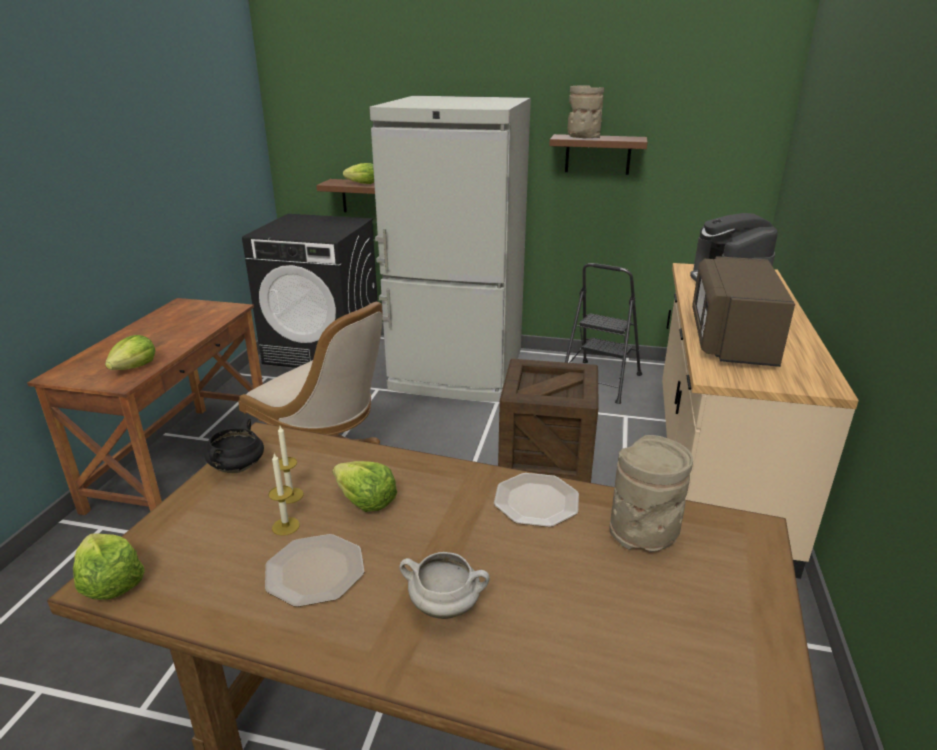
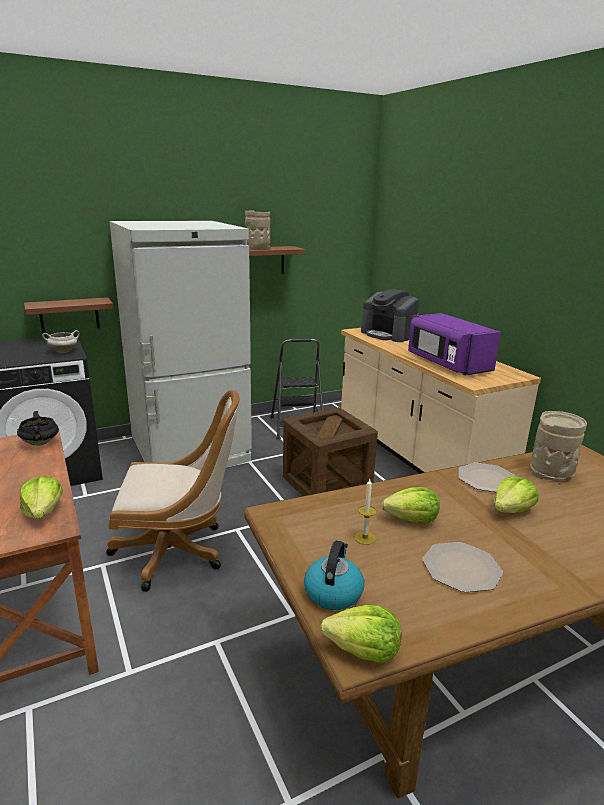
camera: 40 degrees left, 5 degrees down
(180, 525) = (333, 592): none -> kettle
(237, 468) = (297, 540): black cooking pot -> black cooking pot (40, 443)
(286, 526) = (398, 555): candle -> none
(363, 184) = (71, 303): lettuce -> lettuce (511, 510)
(446, 606) = (546, 546): white cooking pot -> white cooking pot (63, 352)
(731, 340) = (447, 364): brown microwave -> purple microwave

